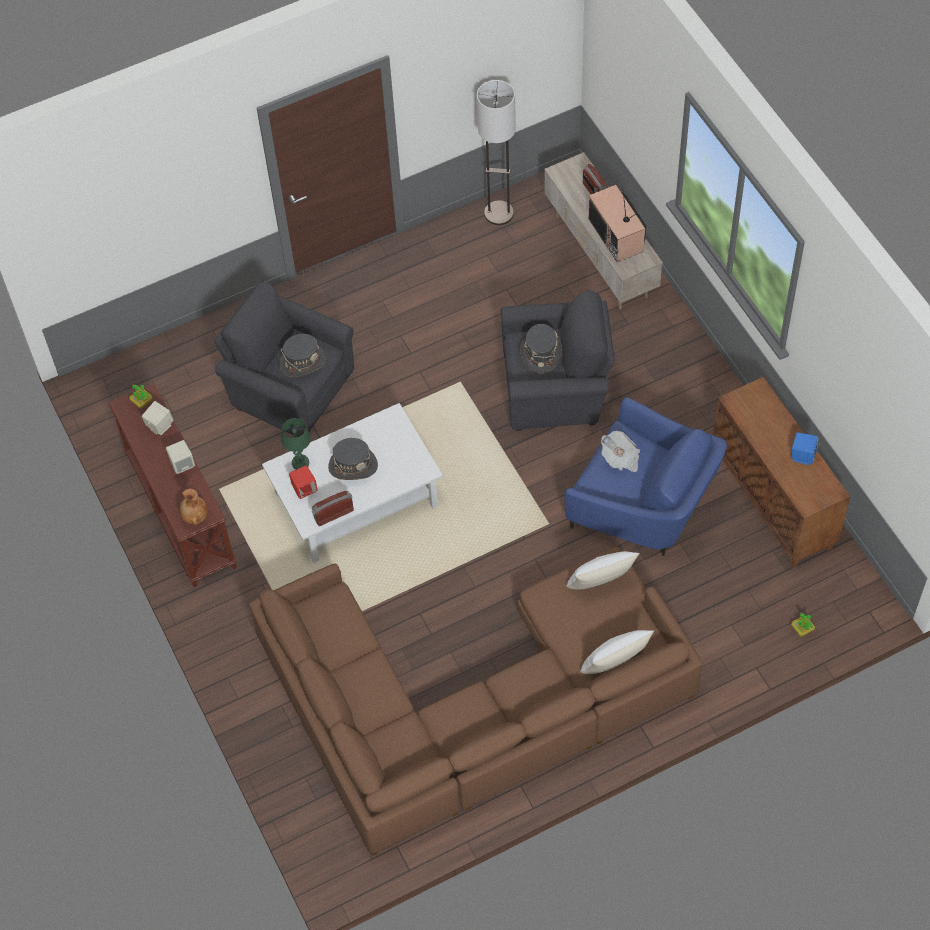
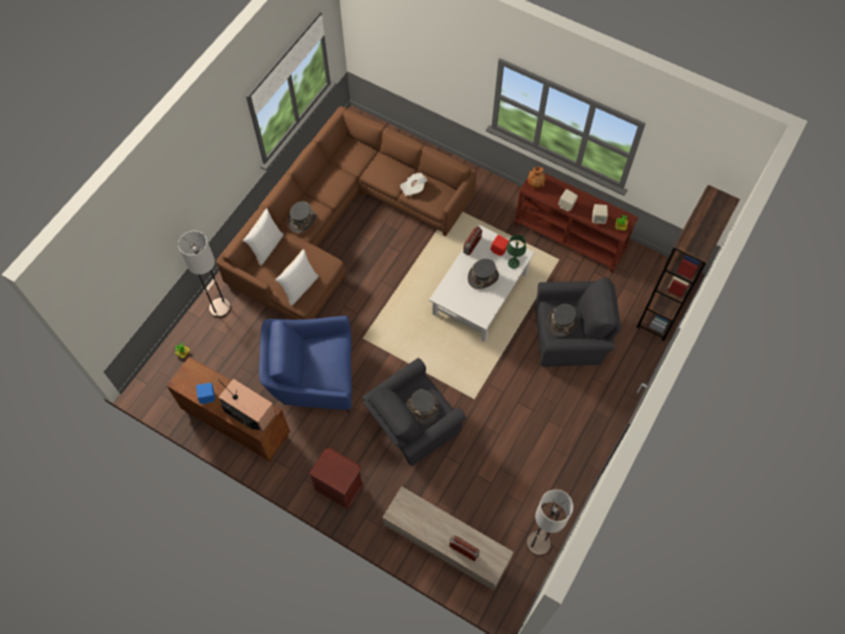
camera: 145 degrees right, 5 degrees up
(144, 365) = (665, 306): none -> brown bookcase
(541, 678) = (302, 220): none -> grey hat
(617, 235) = (426, 522): television -> television (248, 411)
(620, 458) = (330, 363): newspaper -> newspaper (413, 188)
(684, 368) = (340, 488): none -> brown nightstand
(720, 668) = (220, 307): none -> floor lamp

